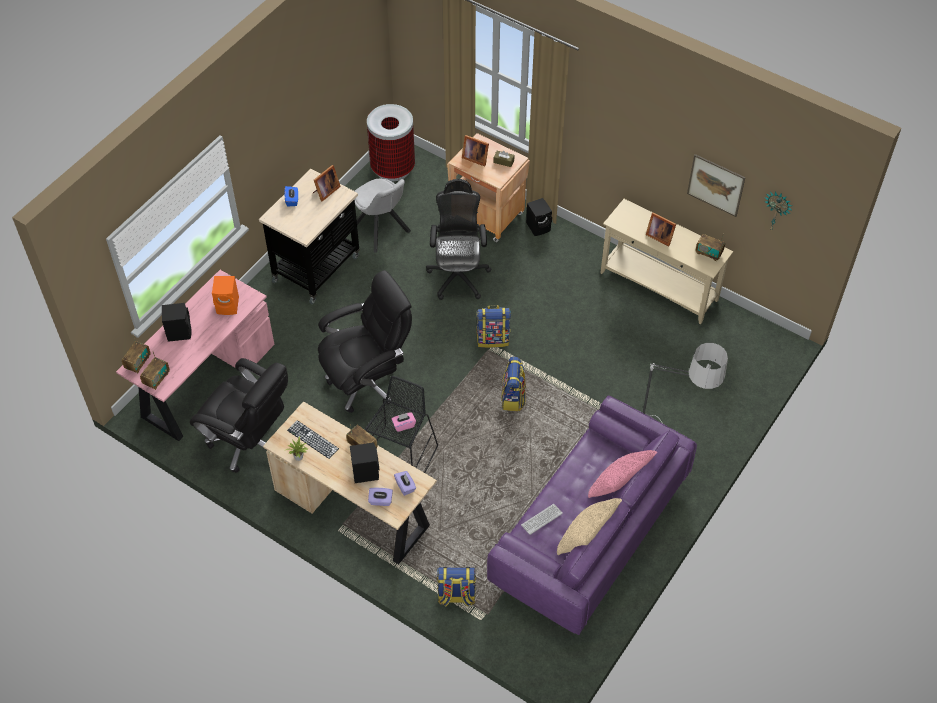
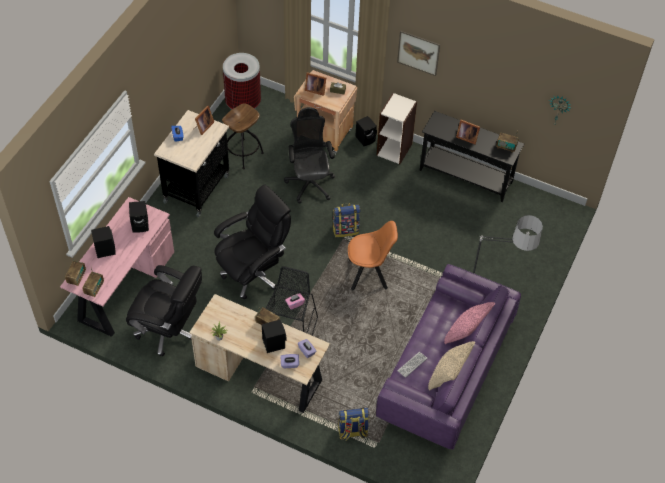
camera: 10 degrees left, 0 degrees up
(228, 305) = (141, 225): orange speaker -> black speaker
(312, 439) = (227, 323): keyboard -> none
(381, 231) = (243, 153): grey chair -> brown stool
(513, 398) = (369, 274): backpack -> orange chair
(573, 243) = (394, 149): none -> bookcase
(659, 286) = (466, 176): beige console table -> black console table
(716, 185) = (509, 94): picture -> picture (418, 53)

